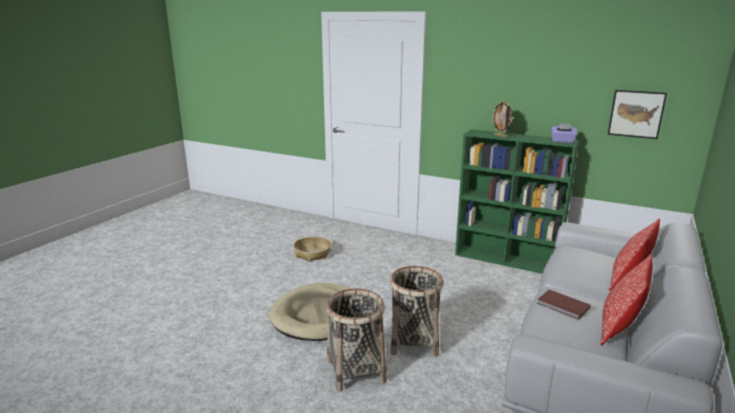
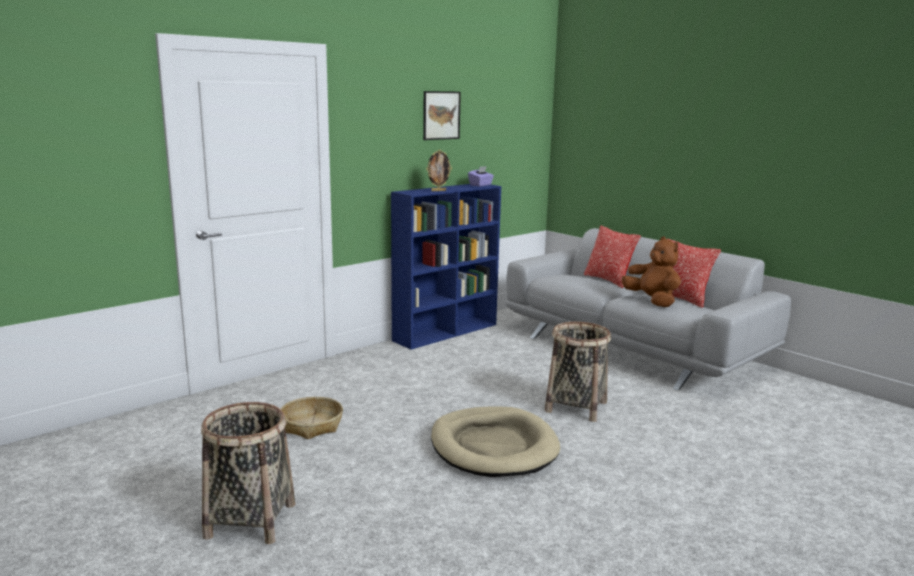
camera: 70 degrees left, 5 degrees down
(356, 370) = (616, 445): basket -> basket (250, 520)
(507, 260) = (446, 332): green bookcase -> blue bookcase
(563, 306) = (652, 301): brown book -> brown plush toy
(636, 114) = (511, 150): picture -> picture (441, 115)

